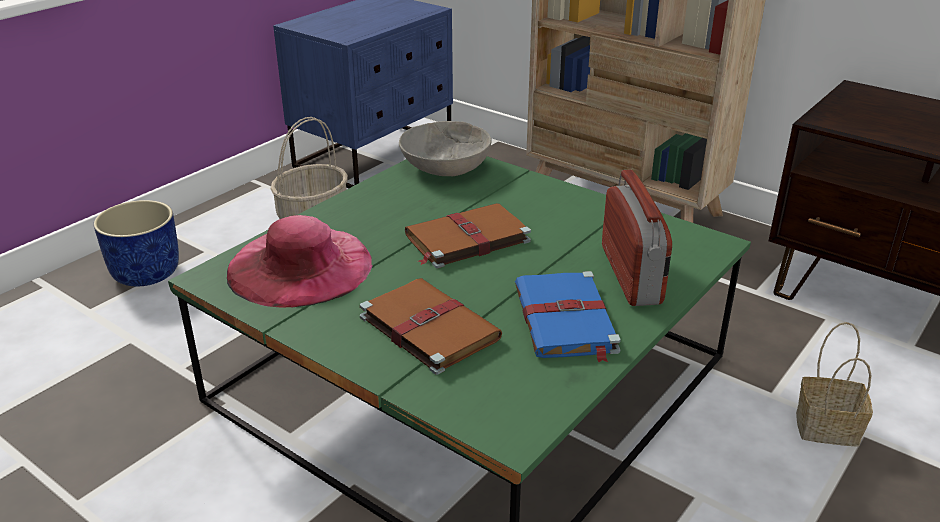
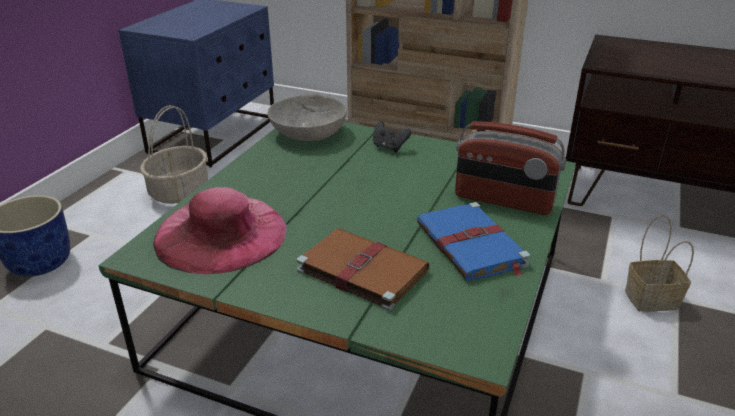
camera: 15 degrees left, 0 degrees up
(465, 239) = (355, 190): brown book -> none
(530, 195) = (389, 147): none -> black game controller
(632, 275) = (503, 201): radio -> radio turned 135 degrees clockwise

